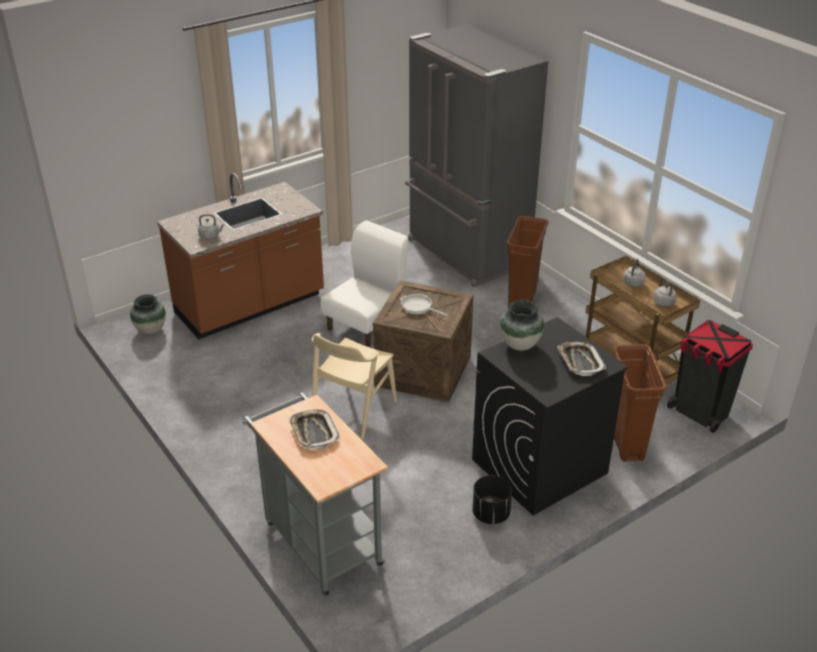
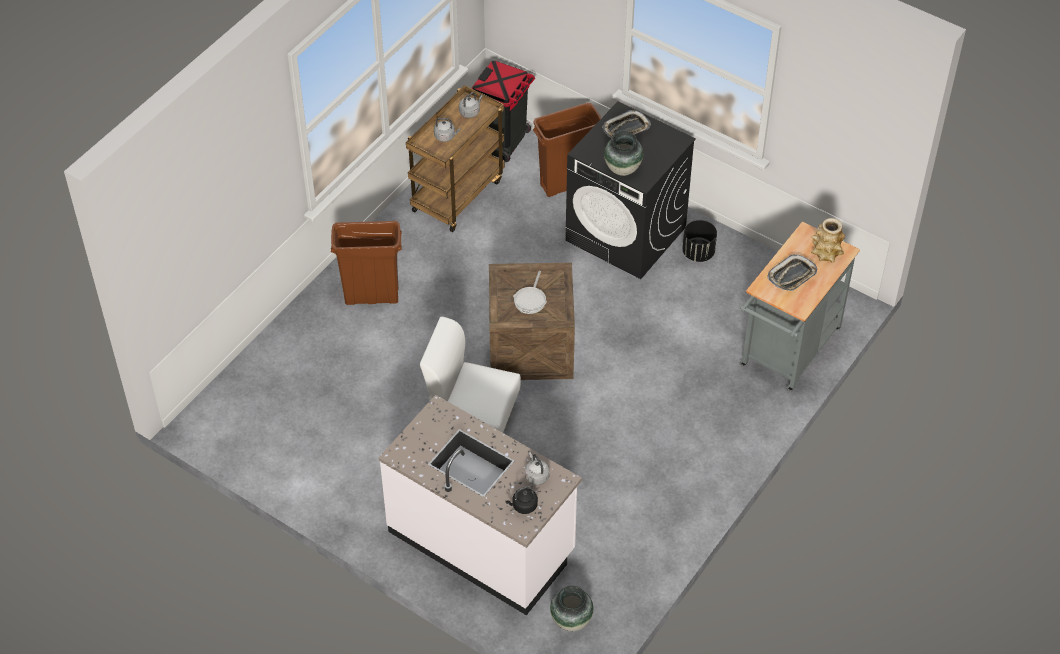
camera: 110 degrees left, 15 degrees up
(189, 226) = (523, 506): none -> black kettle
(250, 306) = (482, 541): brown counter -> white counter
(329, 469) = (826, 253): none -> vase
(353, 410) = (617, 383): beige chair -> none
(465, 253) = (286, 369): grey fridge -> none

